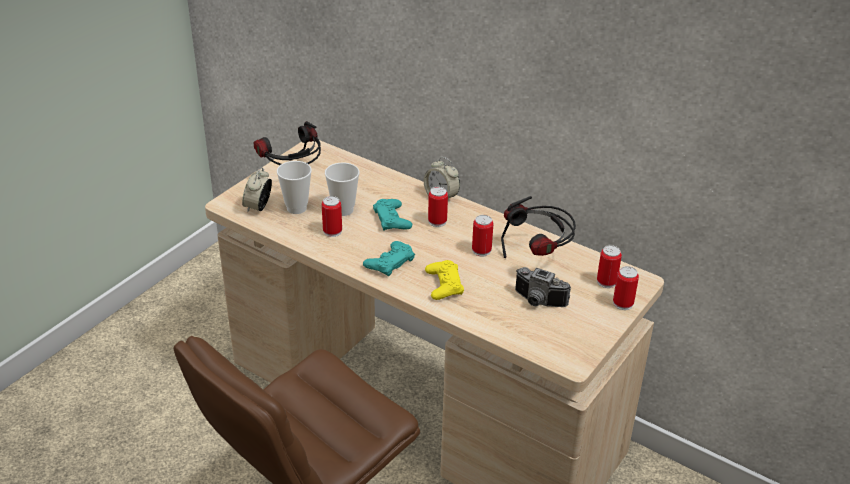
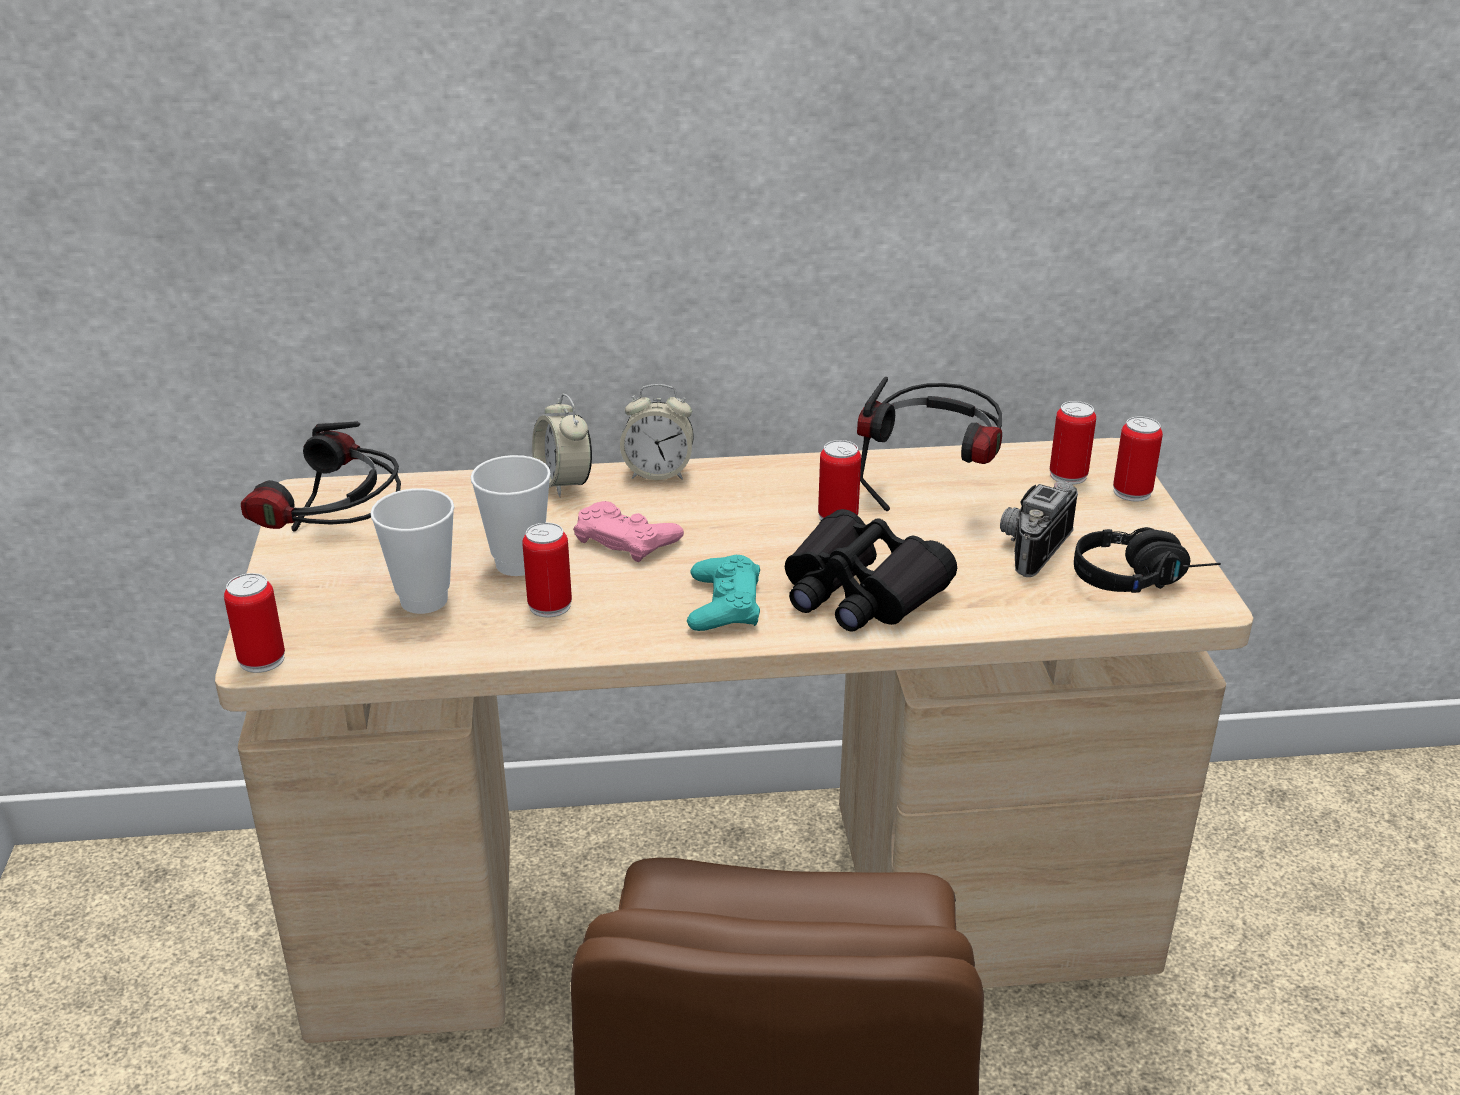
camera: 40 degrees left, 5 degrees down
(258, 207) = (342, 633): alarm clock -> alarm clock (563, 483)
(392, 219) = (626, 539): turquoise game controller -> pink game controller
(437, 221) = (705, 508): can -> can (262, 659)
(444, 284) = (860, 592): yellow game controller -> black binoculars
(538, 302) = (1028, 547): camera -> camera turned 135 degrees clockwise
(562, 340) = (1141, 579): none -> black headphones

